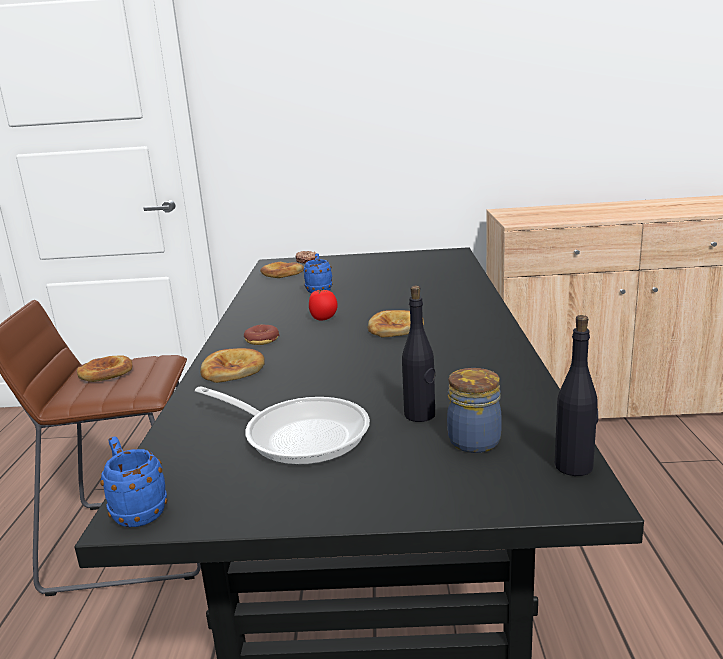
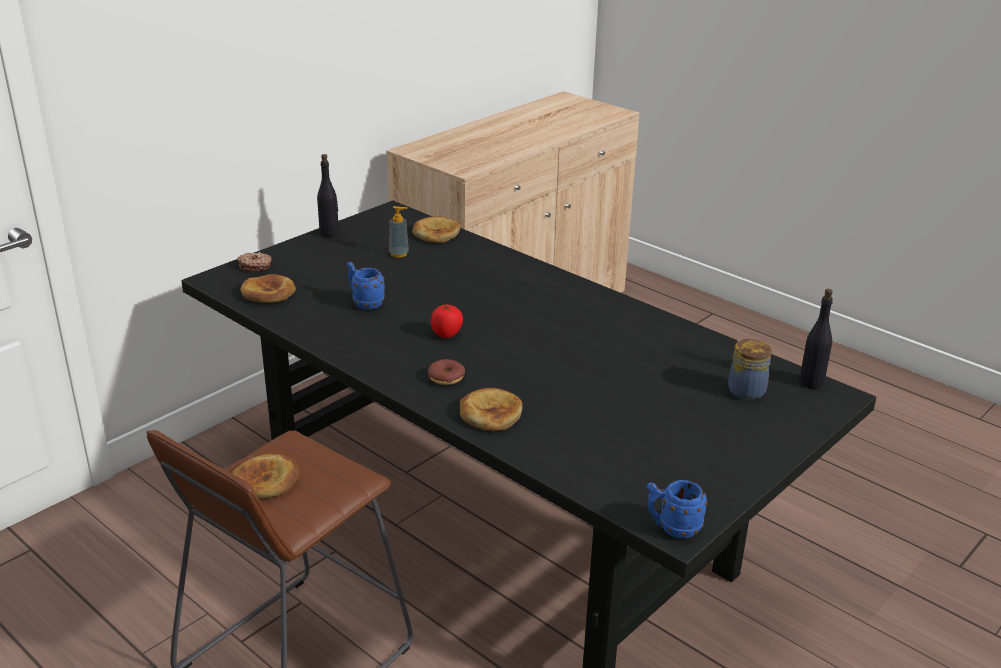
camera: 50 degrees left, 10 degrees up
(298, 434) = (651, 436): frying pan -> none
(395, 328) = (527, 322): bread -> bread (436, 233)
(403, 272) = (399, 254): none -> soap dispenser
(420, 415) = (688, 388): black bottle -> black bottle (329, 233)

